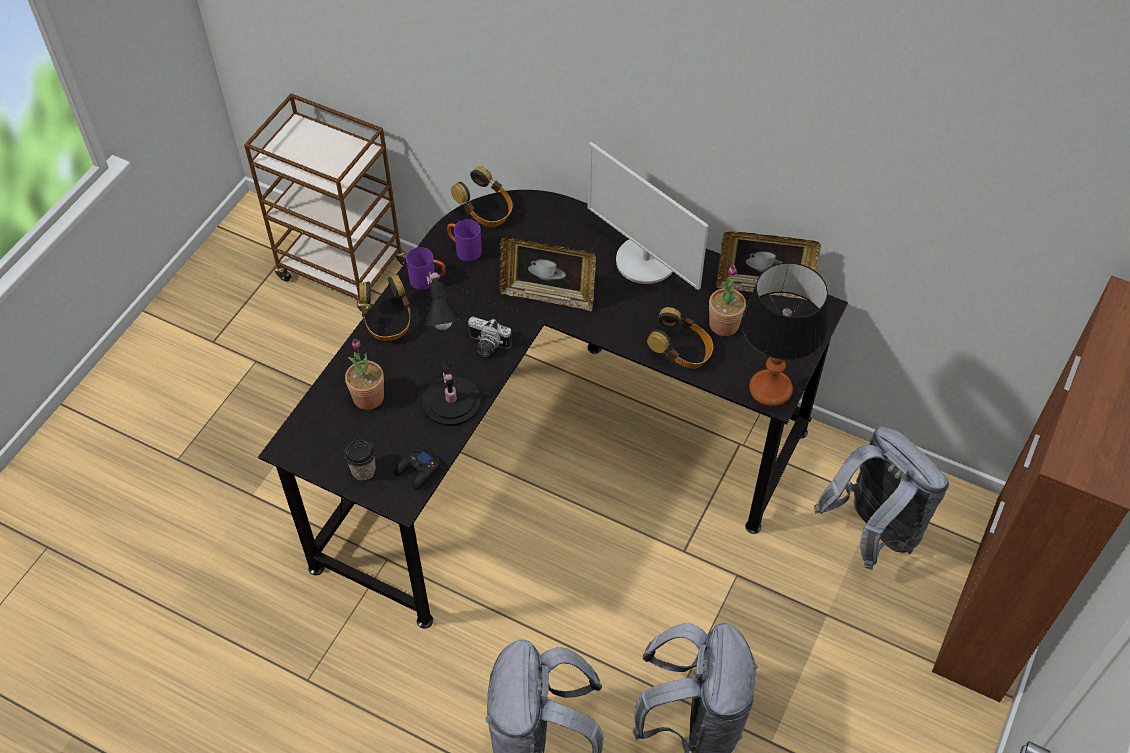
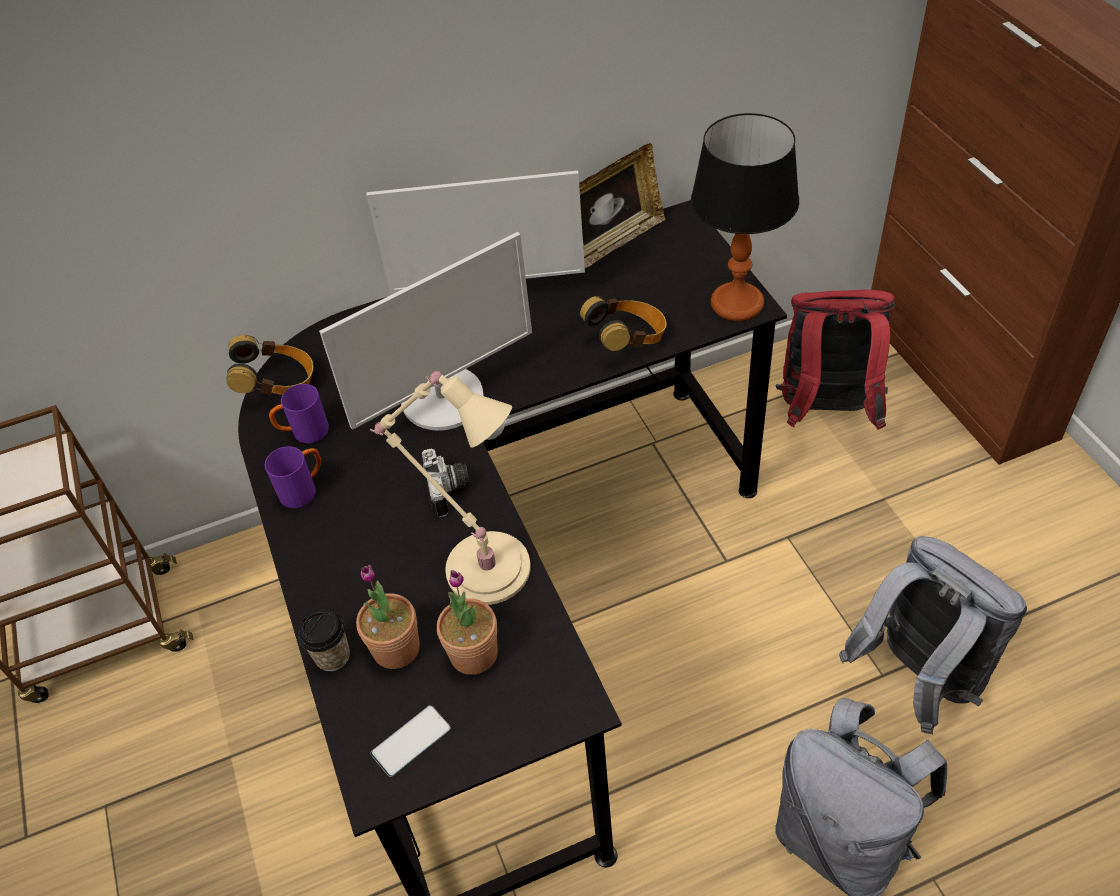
camera: 45 degrees left, 5 degrees down
(323, 443) = (411, 741): none -> phone
(363, 470) = (495, 721): cup -> cup (332, 656)
(387, 321) = (313, 562): headphones -> none
(418, 471) = (551, 662): black game controller -> none
(451, 397) = (482, 565): black table lamp -> beige table lamp
(487, 346) = (450, 490): camera -> camera turned 75 degrees counterclockwise
(548, 295) = (443, 399): picture frame -> monitor
(724, 324) = (628, 291): potted plant -> potted plant (473, 654)
(872, 531) = (826, 412): grey backpack -> red backpack

